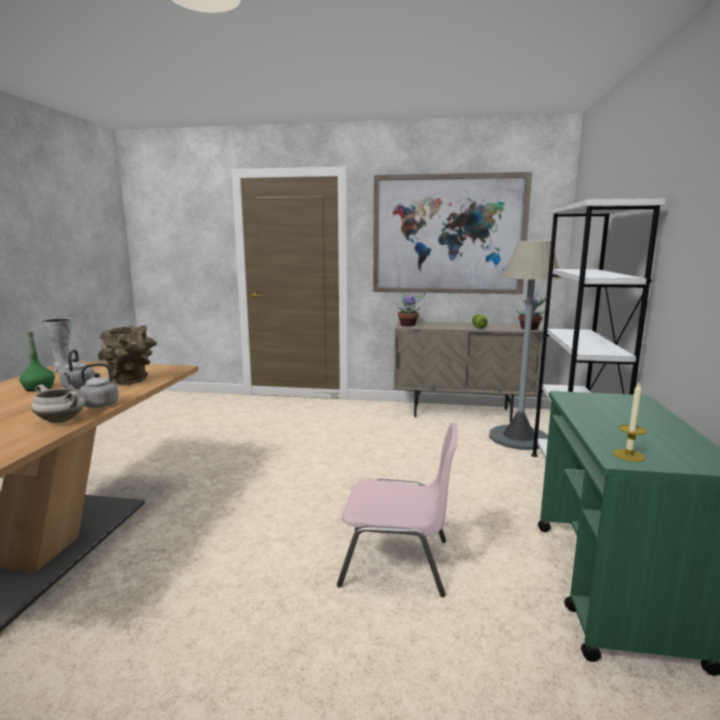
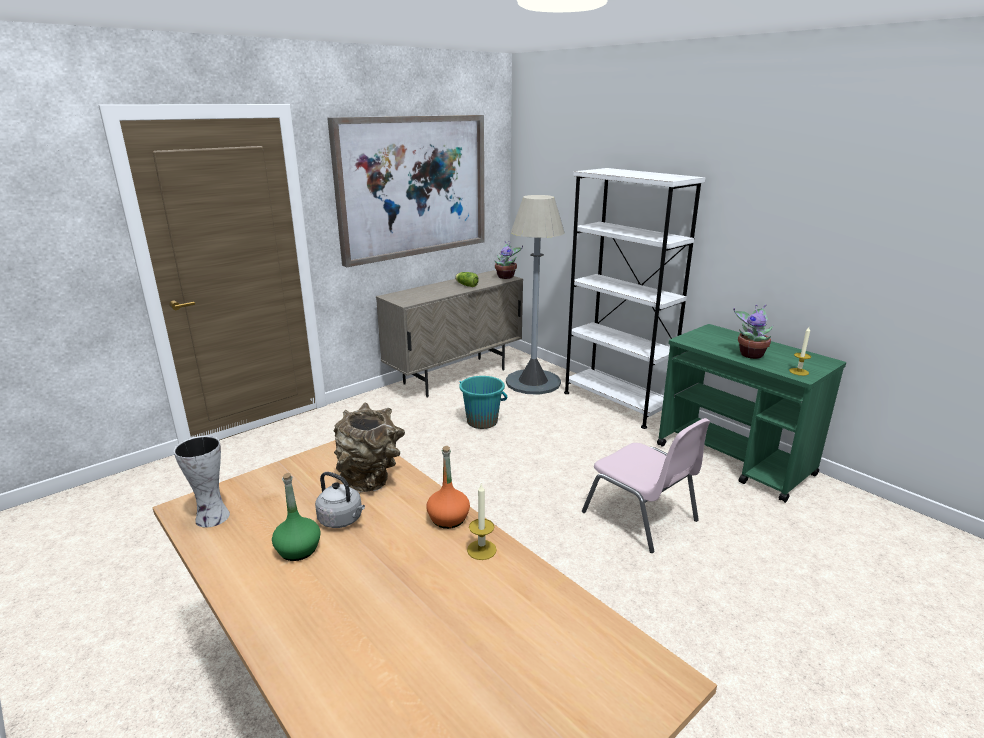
camera: 50 degrees left, 10 degrees up
(62, 420) = (481, 550): white cooking pot -> candle
(97, 405) = (448, 519): grey kettle -> orange bottle
(397, 562) = (641, 517): pink chair -> pink chair turned 90 degrees clockwise
(408, 325) = (403, 299): potted plant -> potted plant (750, 354)
(419, 444) = (482, 421): none -> turquoise bucket

